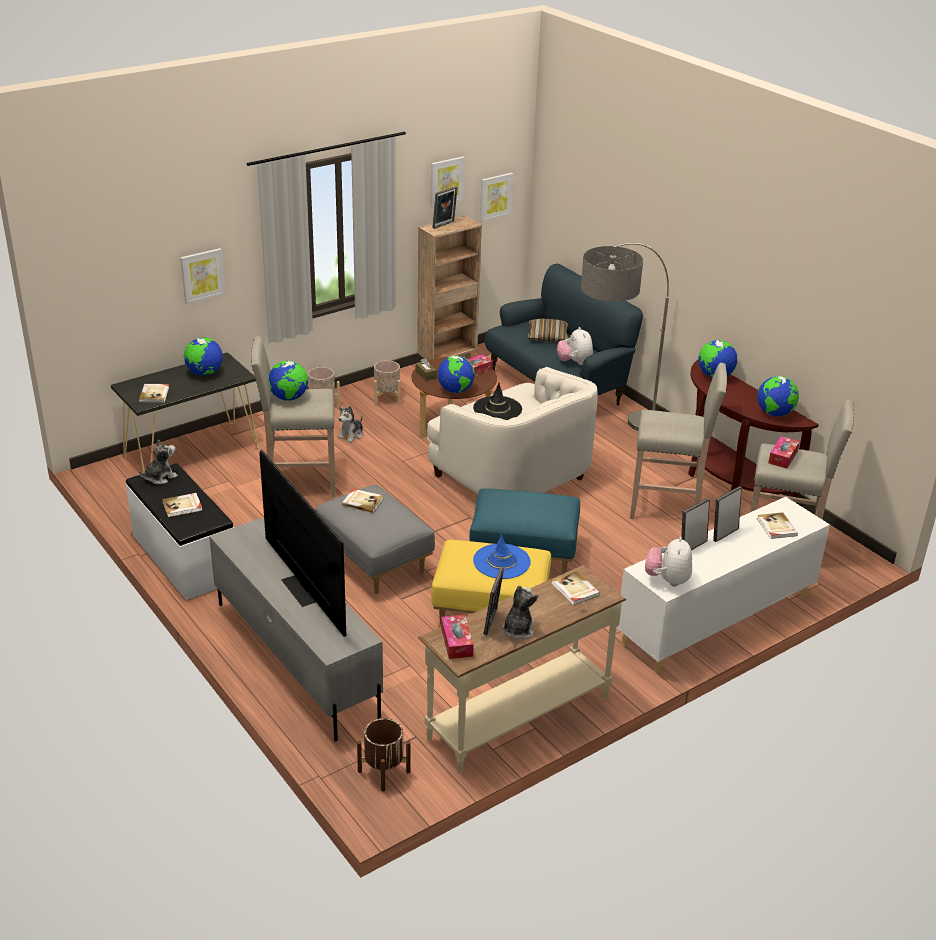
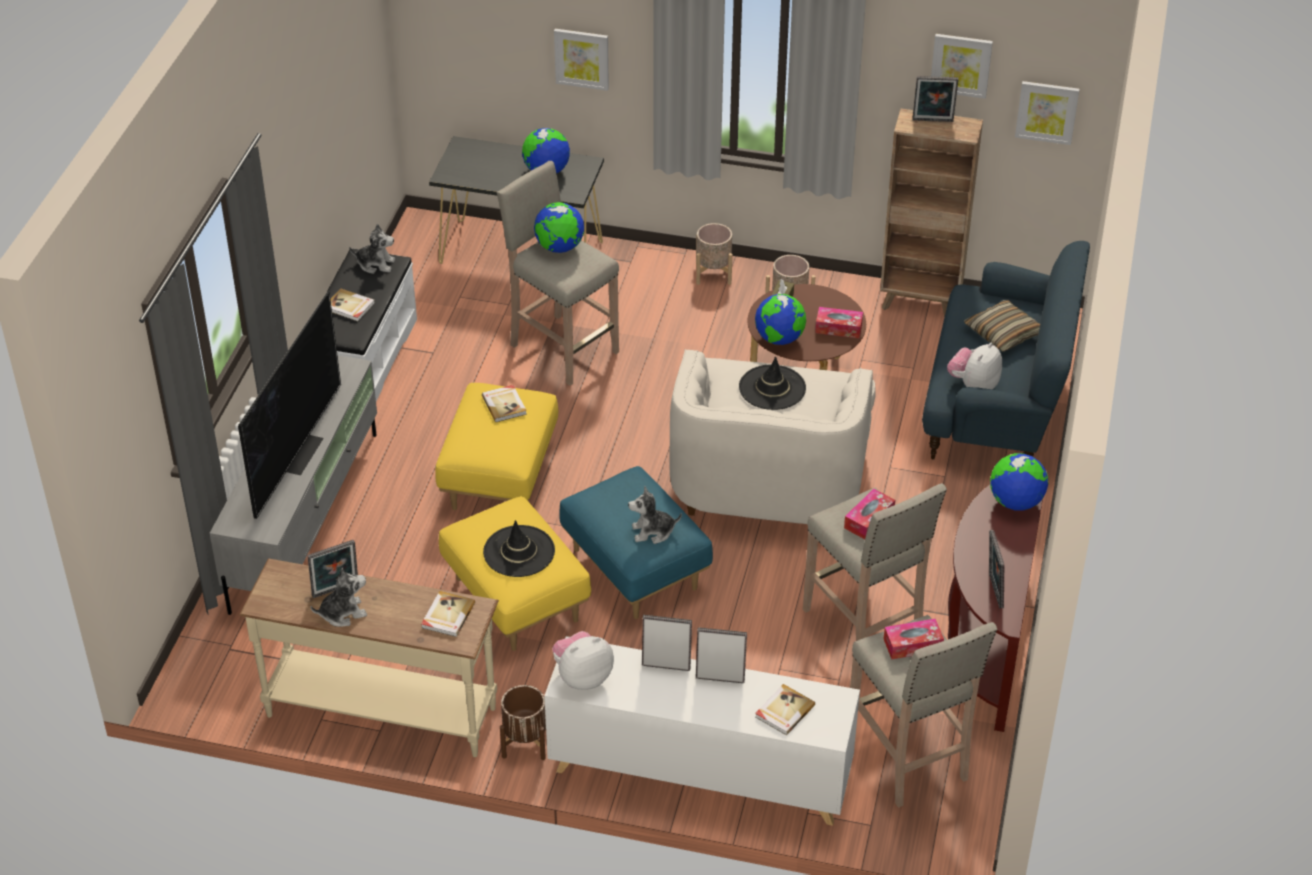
camera: 50 degrees right, 10 degrees up
(155, 394) = (471, 170): book -> none
(351, 435) = (689, 326): plush toy -> plush toy (653, 532)
(373, 562) = (499, 476): grey ottoman -> yellow ottoman
(383, 771) = (221, 667): brown planter -> brown planter (525, 742)
(456, 642) = (283, 585): tissue box -> tissue box (869, 520)
(501, 562) = (519, 552): blue hat -> black hat
(612, 435) = (952, 505): floor lamp -> none
(774, 413) = (993, 591): globe -> picture frame

